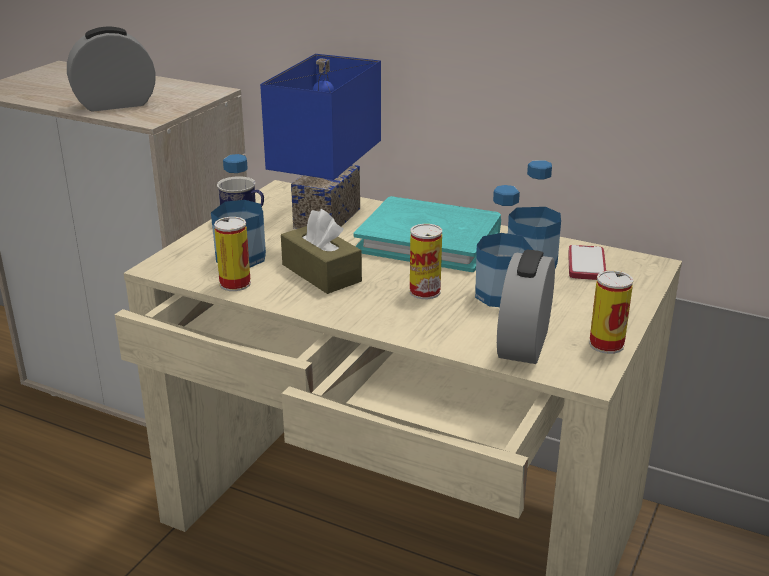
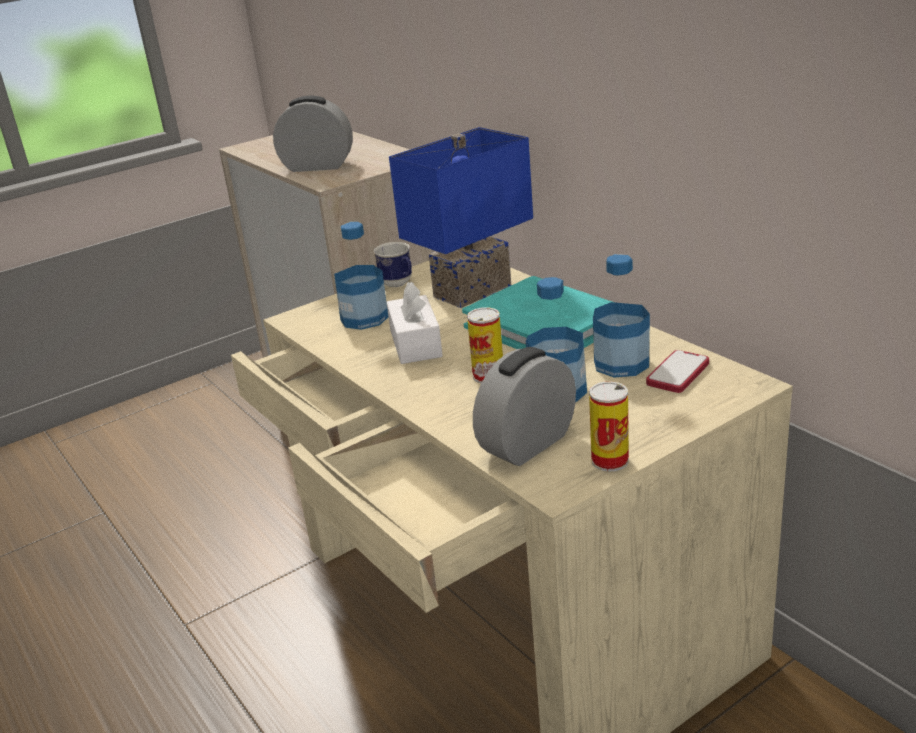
camera: 30 degrees right, 0 degrees up
(235, 284) = (336, 342): can -> none
(321, 273) = (415, 343): brown tissue box -> white tissue box

